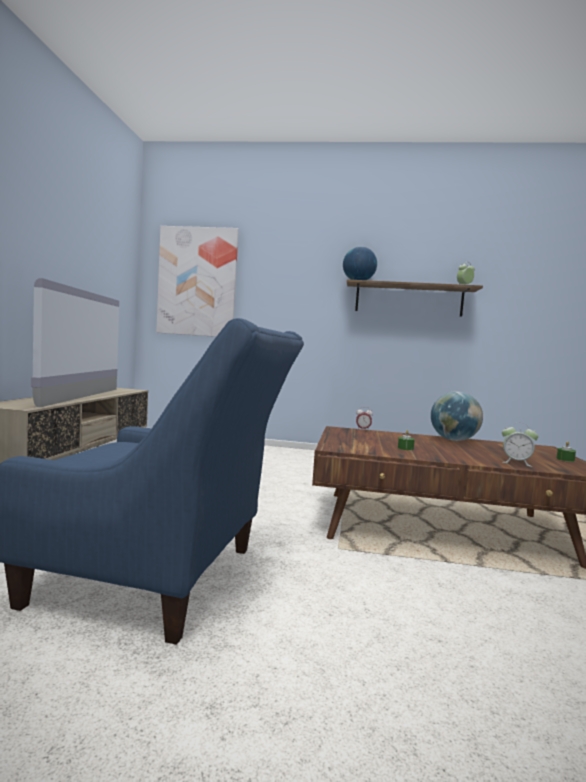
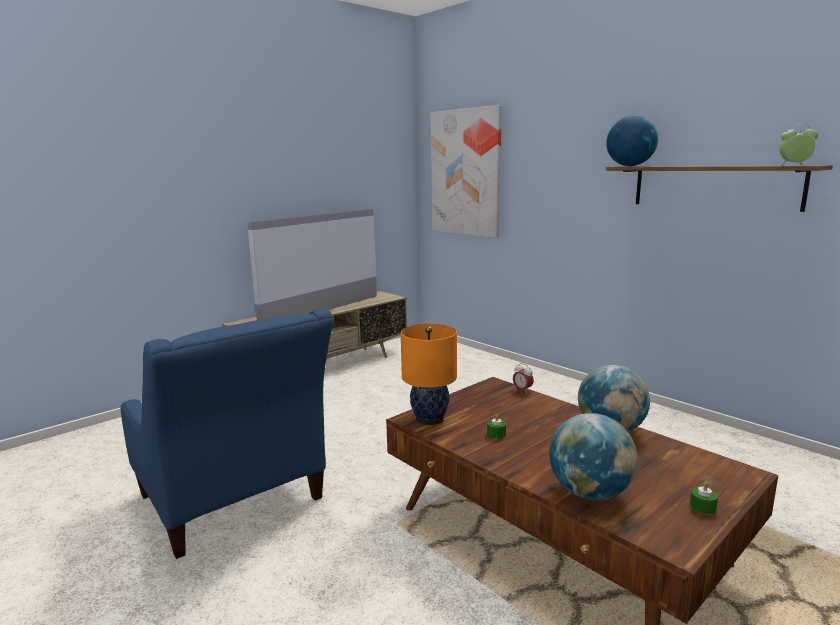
camera: 40 degrees right, 10 degrees up
(345, 446) = (430, 418): none -> orange table lamp
(516, 463) = (590, 493): alarm clock -> globe

